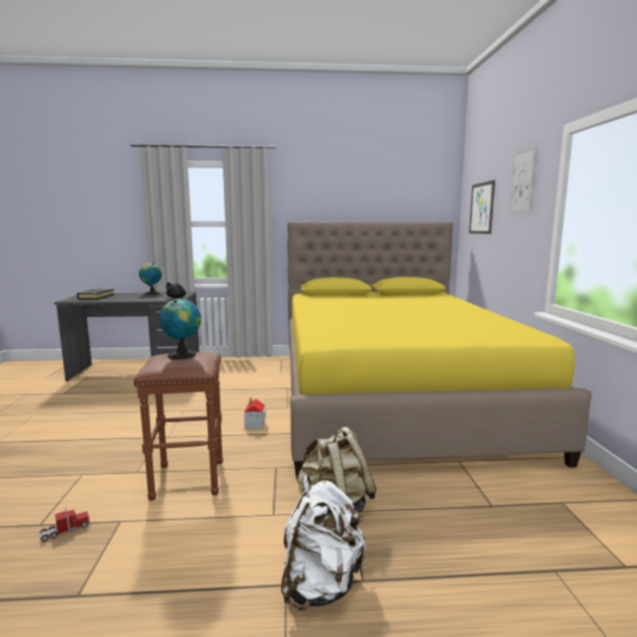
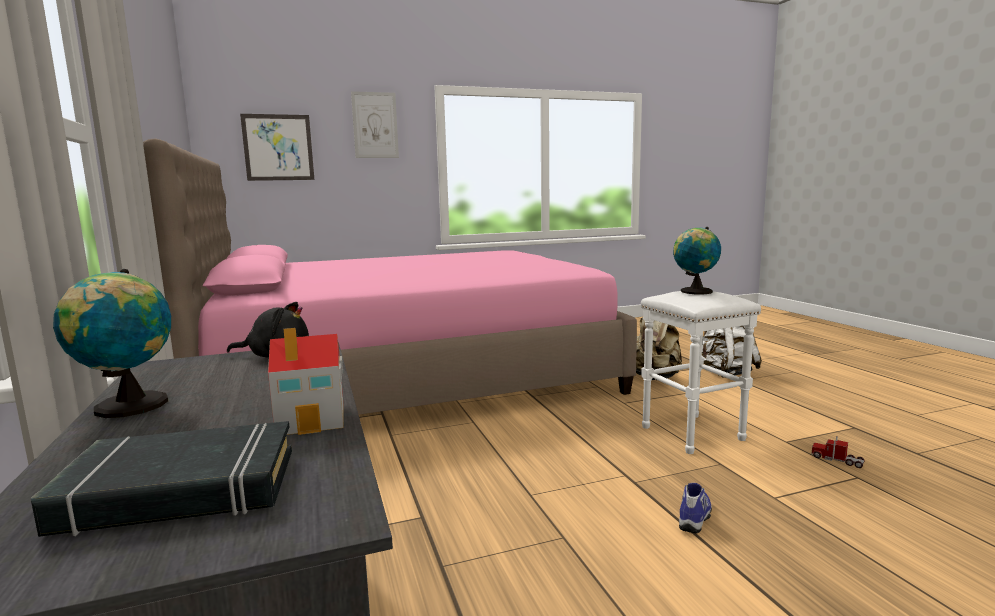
camera: 105 degrees left, 0 degrees up
(107, 443) = (695, 517): none -> shoe
(190, 478) = (689, 433): brown stool -> white stool
(255, 425) = (541, 429): toy house -> toy house (312, 419)
(392, 396) = (408, 377): yellow bed -> pink bed

